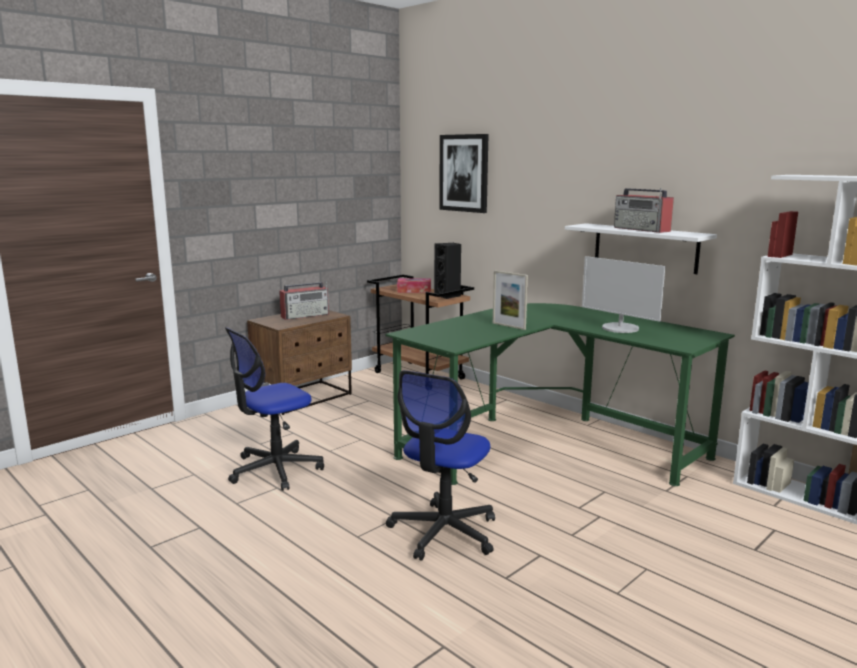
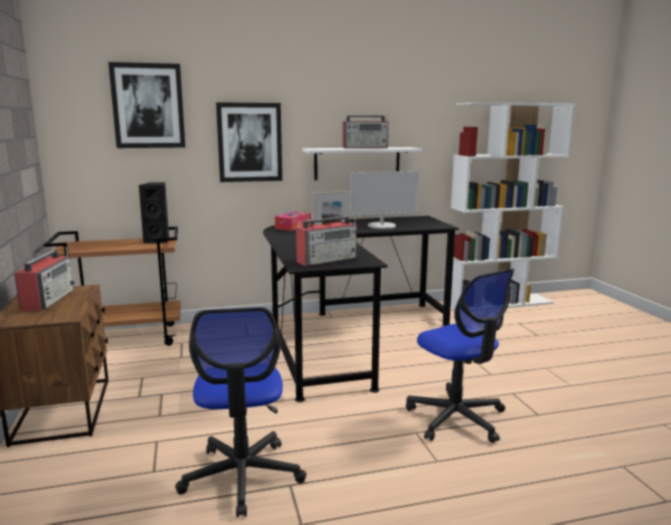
camera: 60 degrees left, 0 degrees up
(414, 291) = (107, 244): tissue box -> tissue box (293, 226)
(439, 335) = (327, 260): none -> radio
(537, 212) = (249, 142): none -> picture
(547, 443) = (346, 337): green desk -> black desk

